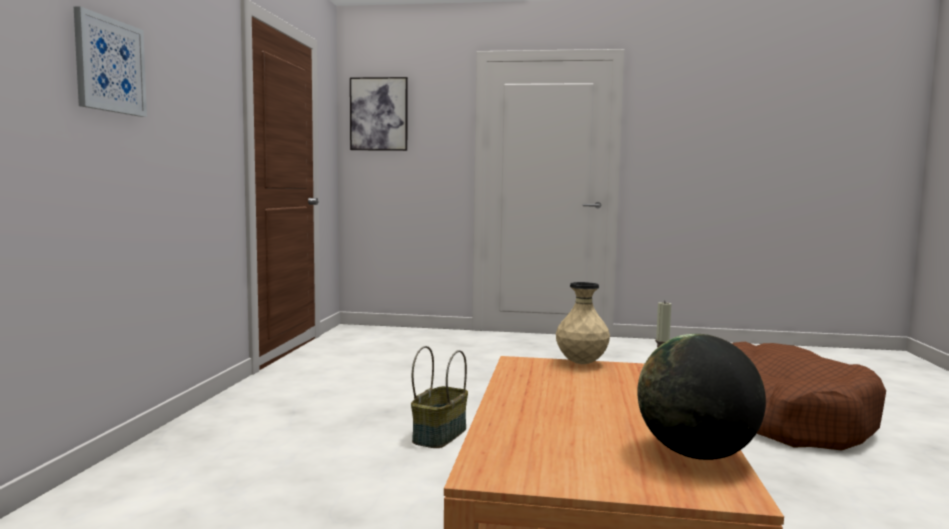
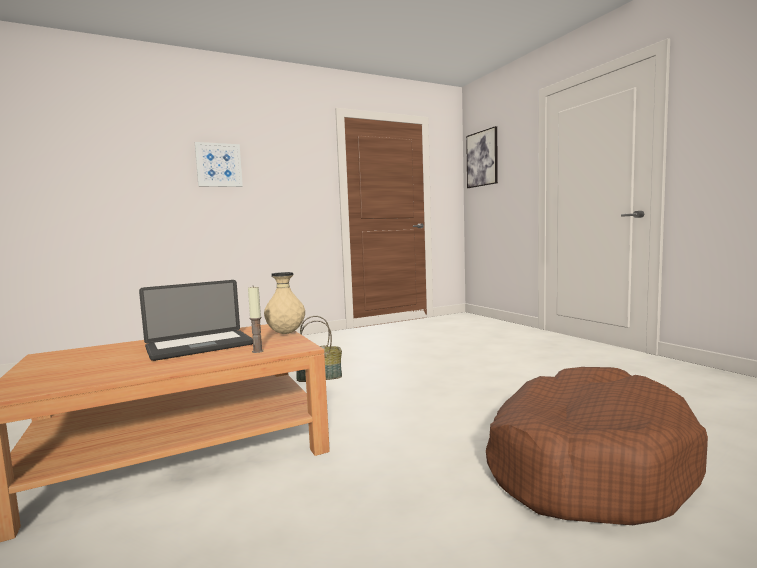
camera: 55 degrees right, 0 degrees up
(591, 397) = (200, 346): none -> laptop
(696, 455) = (83, 378): globe -> none

